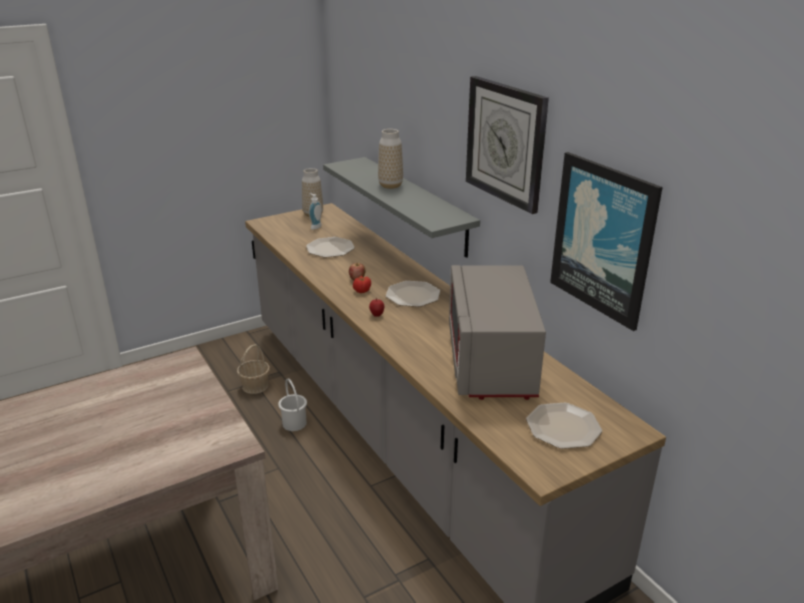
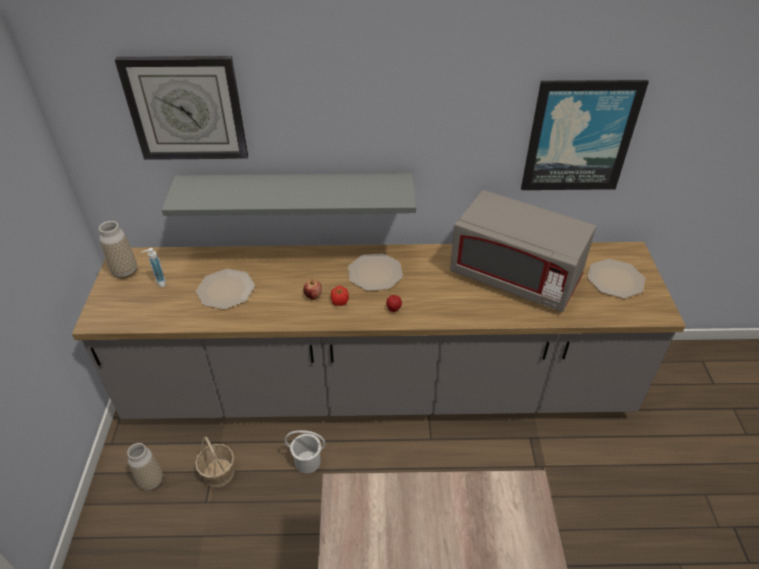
camera: 60 degrees left, 15 degrees up
(390, 185) = (280, 189): vase -> vase (151, 481)
(506, 143) = (450, 94): wall clock -> wall clock (186, 108)

